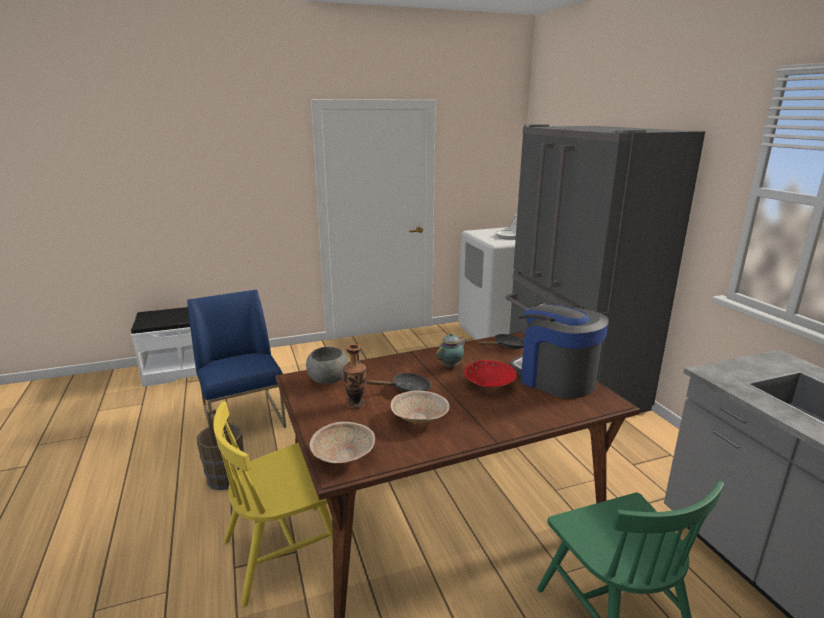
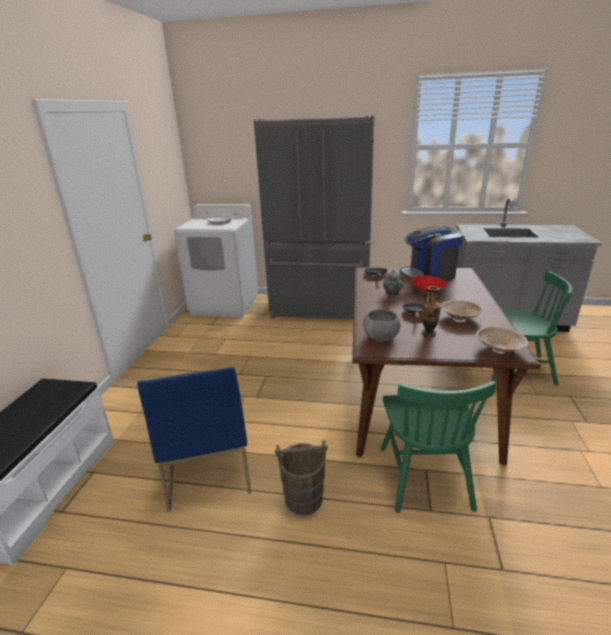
camera: 60 degrees left, 5 degrees up
(245, 418) = (207, 469): blue chair -> blue chair turned 105 degrees counterclockwise
(284, 552) = (424, 476): yellow chair -> green chair

